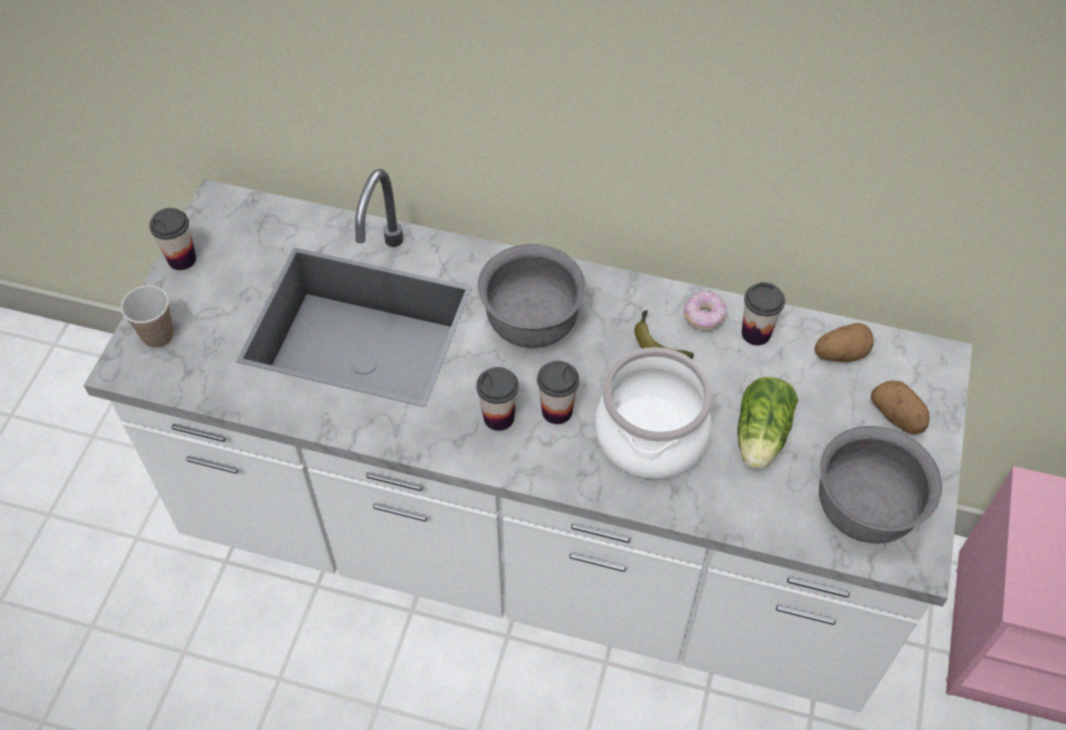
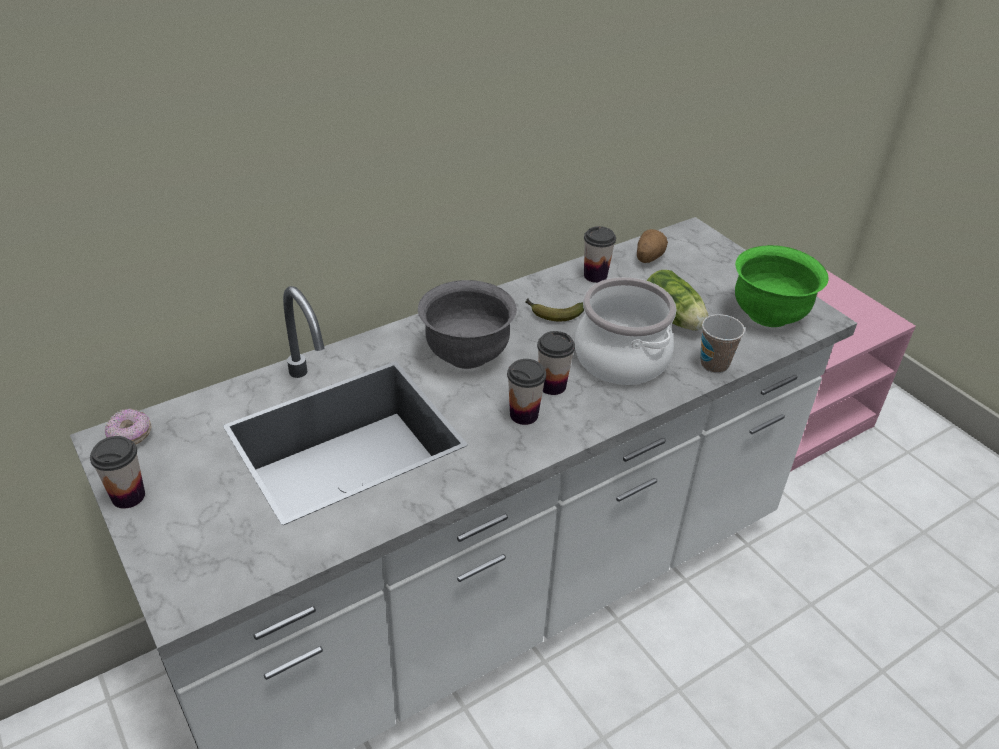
camera: 50 degrees left, 15 degrees down
(158, 335) = (183, 559): cup -> cup (714, 364)
(704, 317) = (557, 286): donut -> donut (130, 436)
(863, 511) = (769, 315): grey bowl -> green bowl
(897, 417) = (716, 266): potato -> none

